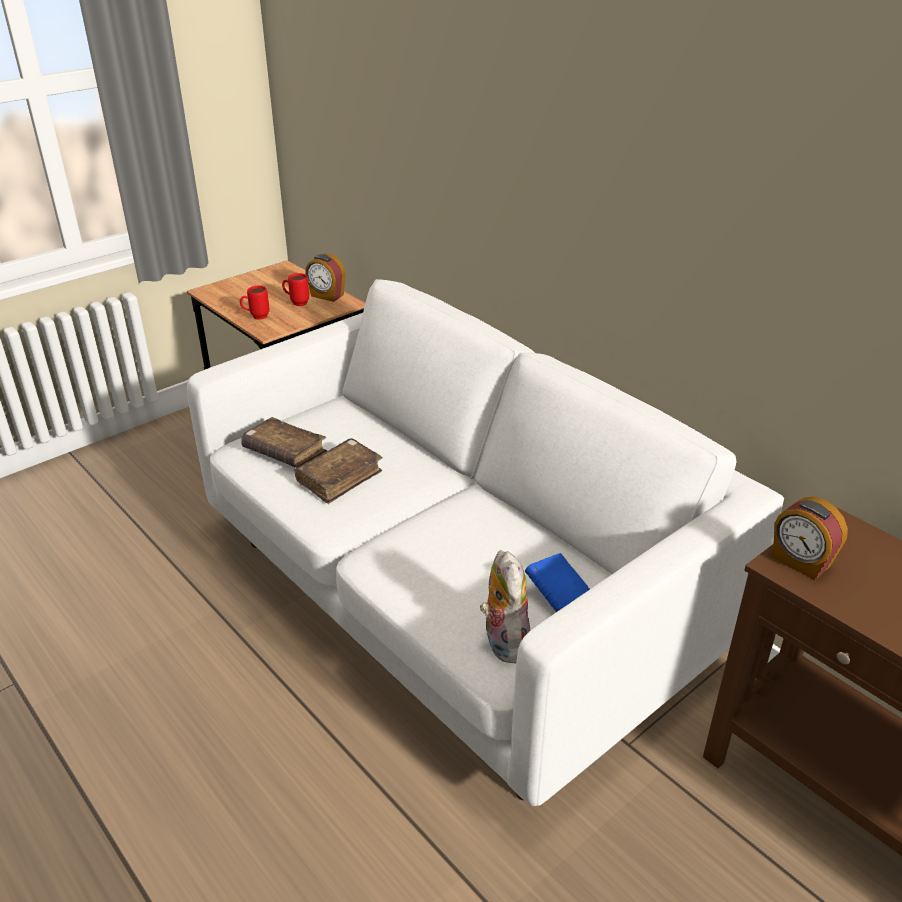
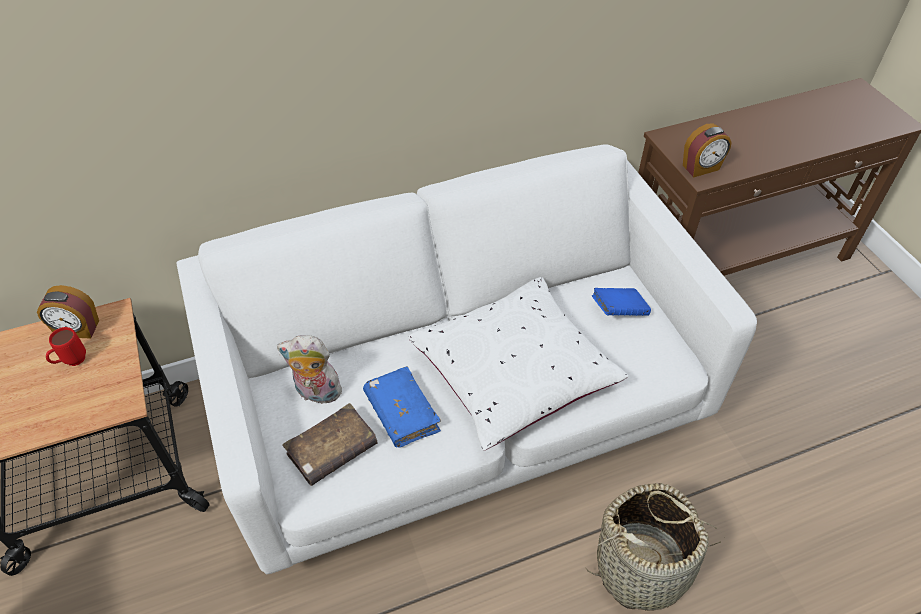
camera: 70 degrees left, 15 degrees up
(256, 317) = (76, 410): red mug -> none
(312, 803) = (642, 567): none -> basket
(327, 296) = (77, 329): alarm clock -> alarm clock turned 45 degrees clockwise
(339, 478) = (402, 413): brown book -> blue book
(421, 536) = (513, 373): none -> white pillow
(503, 641) = (652, 357): plush toy -> plush toy (316, 393)

